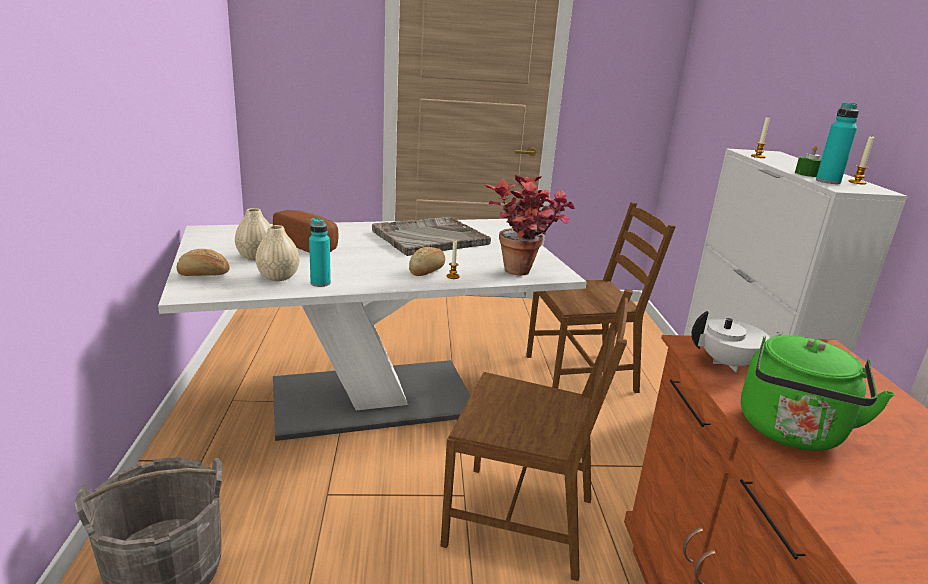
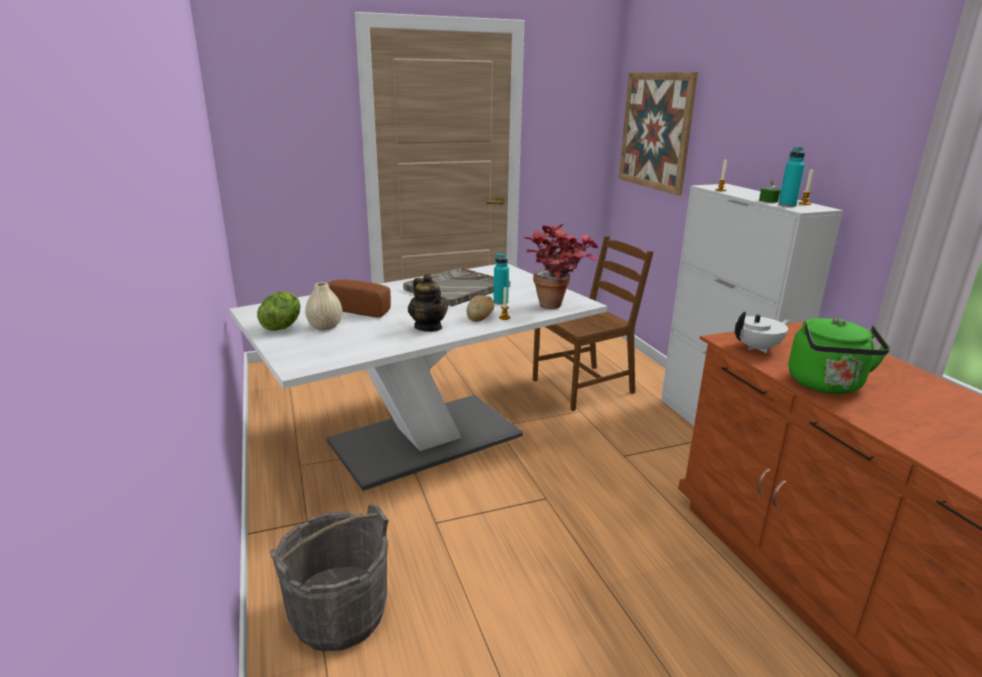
camera: 15 degrees left, 0 degrees up
(203, 275) = (294, 349): bread -> none
(216, 249) = (282, 326): none -> lettuce
(278, 277) = (362, 340): beige vase -> none
(320, 283) = (403, 340): turquoise bottle -> turquoise bottle (500, 302)
(360, 274) = (428, 327): none -> teapot
(522, 520) = (599, 506): brown chair -> none
(719, 84) = (655, 131): none -> picture

